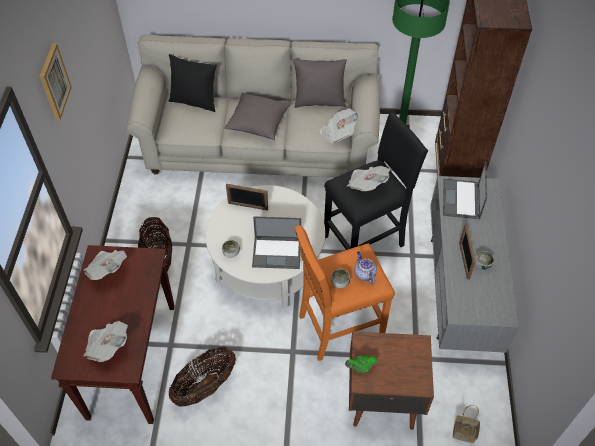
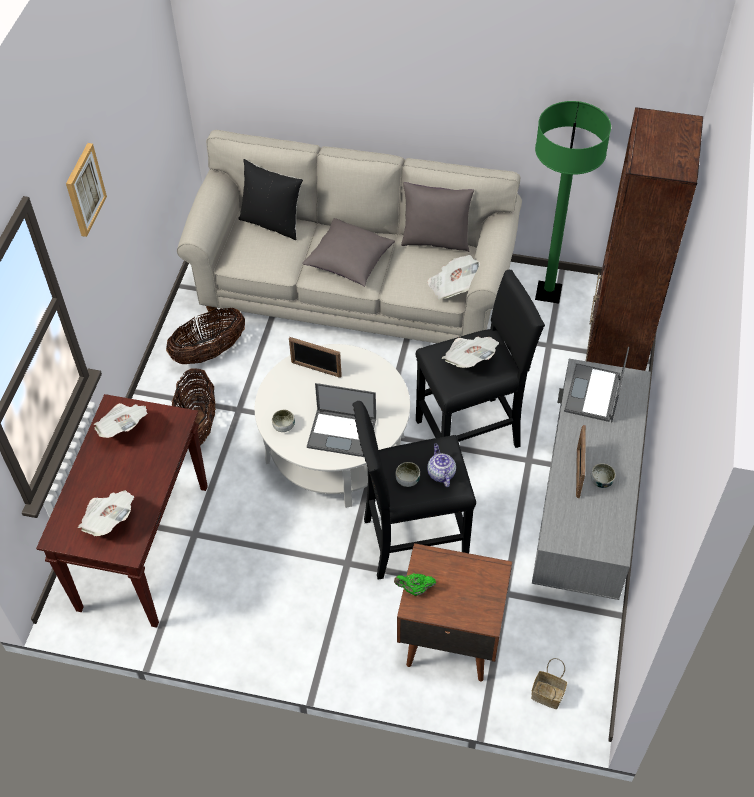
camera: 10 degrees right, 0 degrees up
(205, 386) = (228, 591): basket -> basket (209, 352)
(338, 327) = (412, 541): orange stool -> black stool

